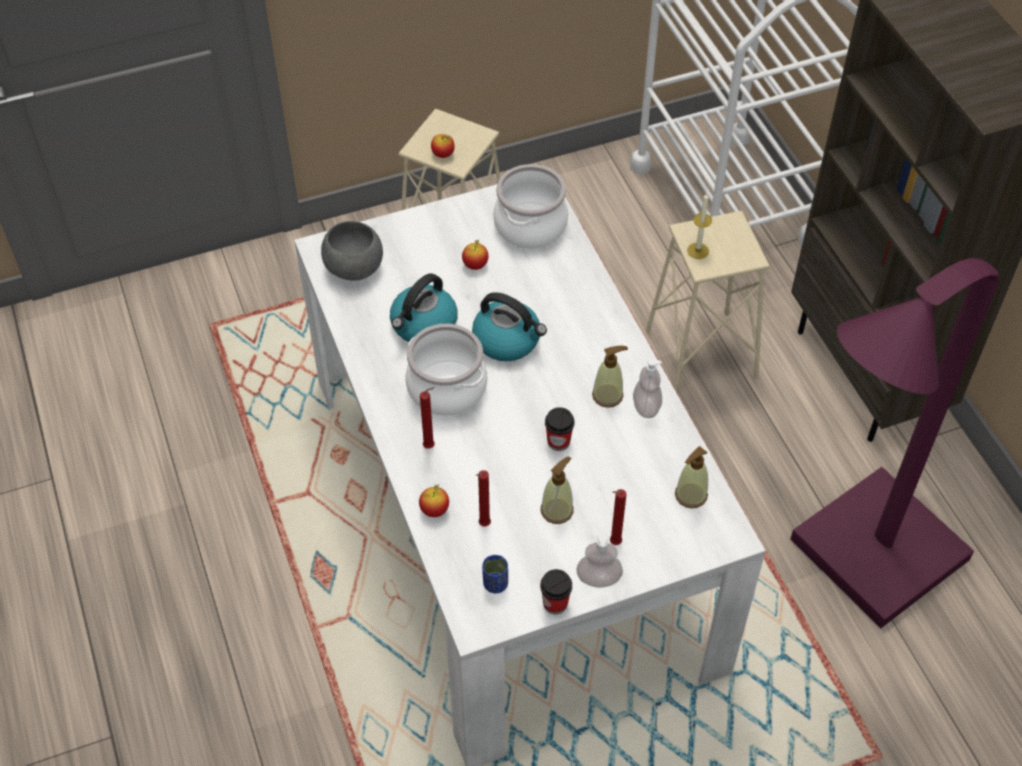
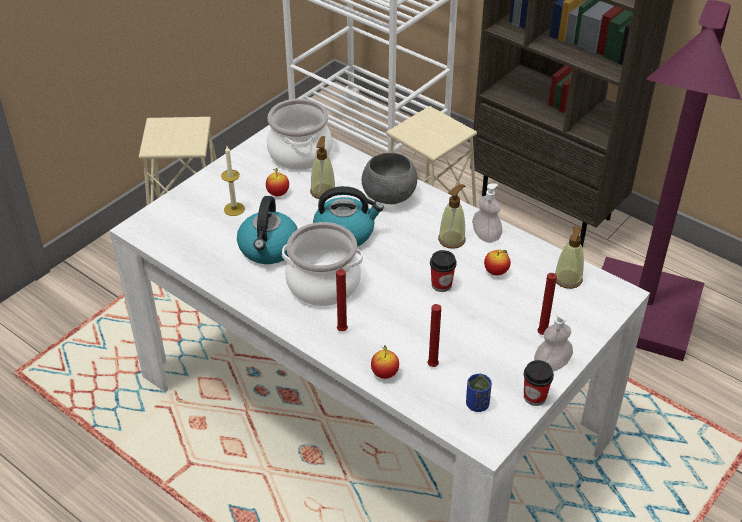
camera: 30 degrees left, 10 degrees down
(353, 269) = (178, 232): grey bowl -> grey bowl (389, 198)
(443, 154) = (177, 145): apple -> apple (496, 272)
(557, 510) = (480, 331): soap dispenser -> soap dispenser (323, 191)
(698, 251) = (420, 139): candle -> candle (234, 209)

